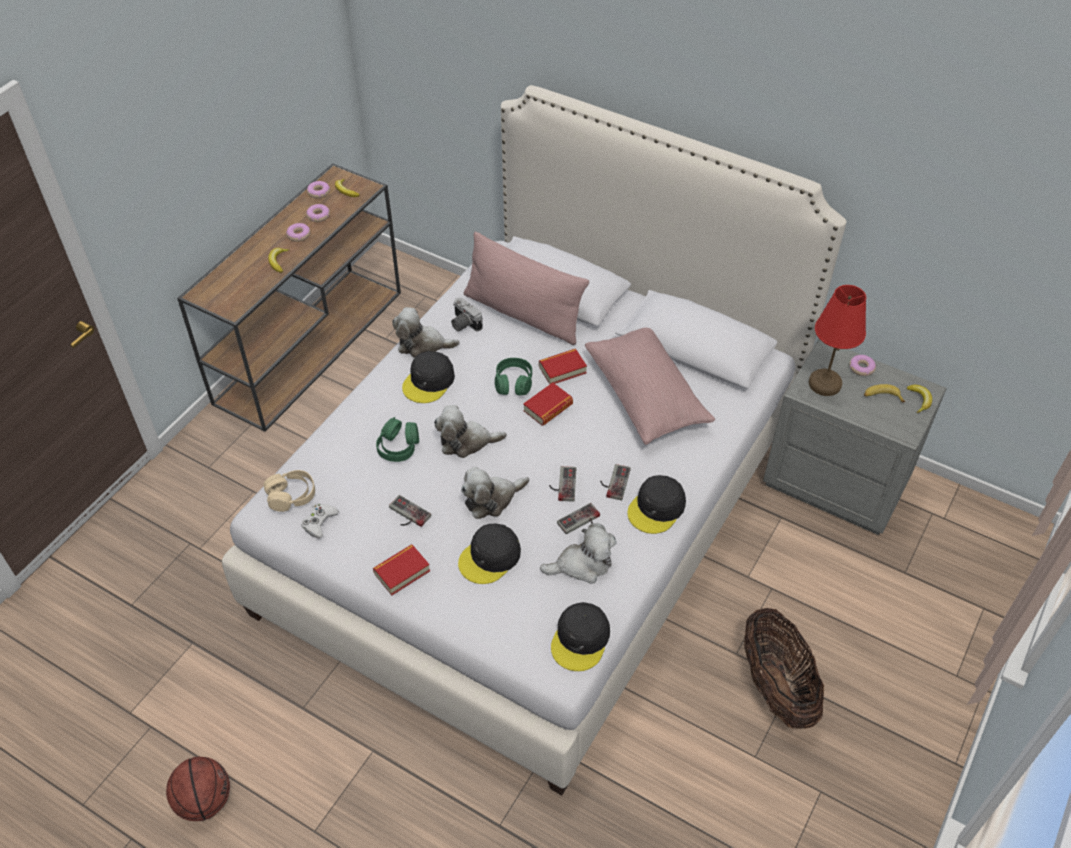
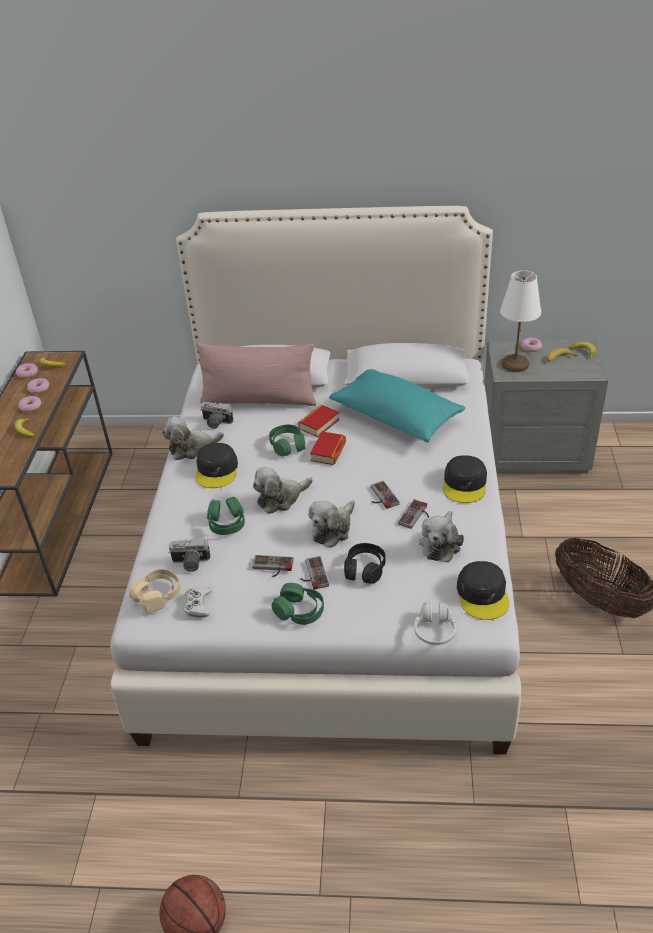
camera: 25 degrees left, 10 degrees down
(339, 475) = (190, 563): none -> camera
(402, 572) = (299, 611): book -> green headphones
(490, 557) = (364, 569): black cap -> black headphones
(508, 654) = (435, 630): none -> white headphones
(582, 564) = (441, 543): plush toy -> plush toy turned 150 degrees clockwise
(613, 482) = (418, 480): game controller -> game controller (312, 574)
(646, 396) = (396, 417): pink pillow -> turquoise pillow
(825, 384) = (515, 365): red table lamp -> white table lamp

